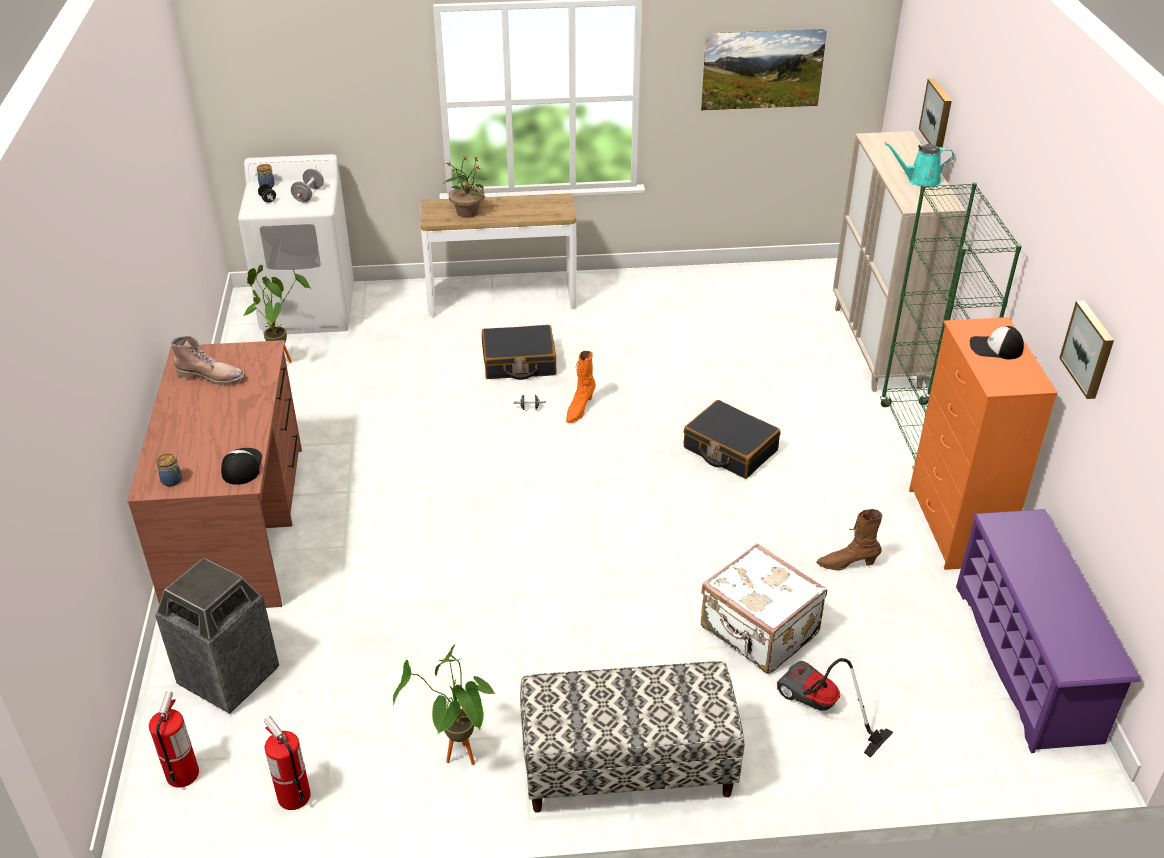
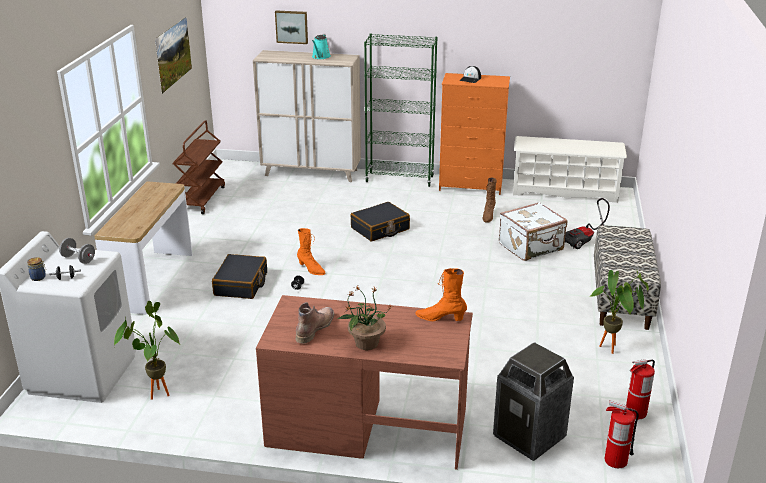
camera: 75 degrees left, 10 degrees down
(172, 481) = (446, 348): jar -> none
(241, 467) = (440, 318): cap -> orange boot
(467, 212) = (135, 219): potted plant -> potted plant (366, 343)
(727, 277) = (201, 199): none -> brown cart
(1027, 662) = (565, 191): purple shoe rack -> white shoe rack
(1089, 349) = (515, 47): picture -> none

